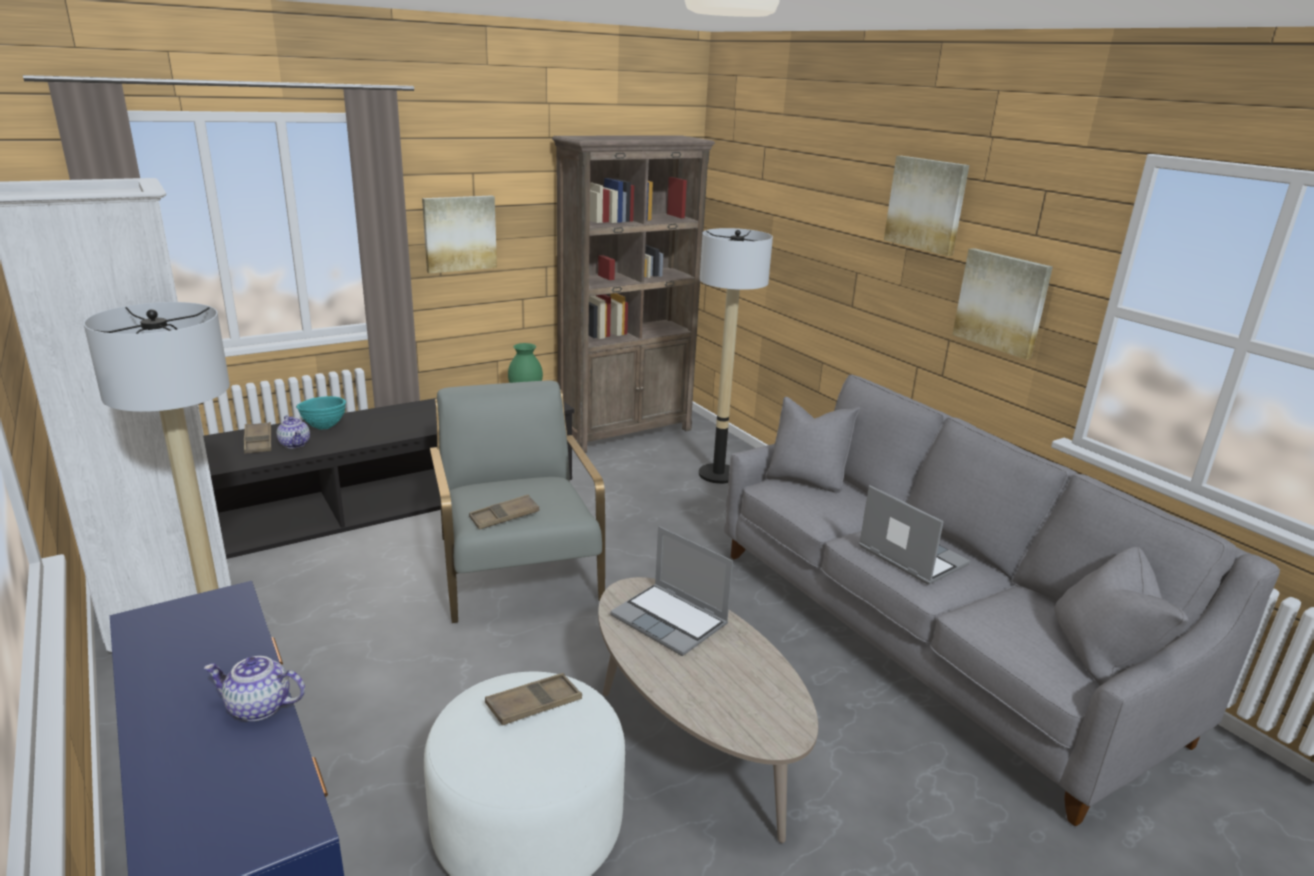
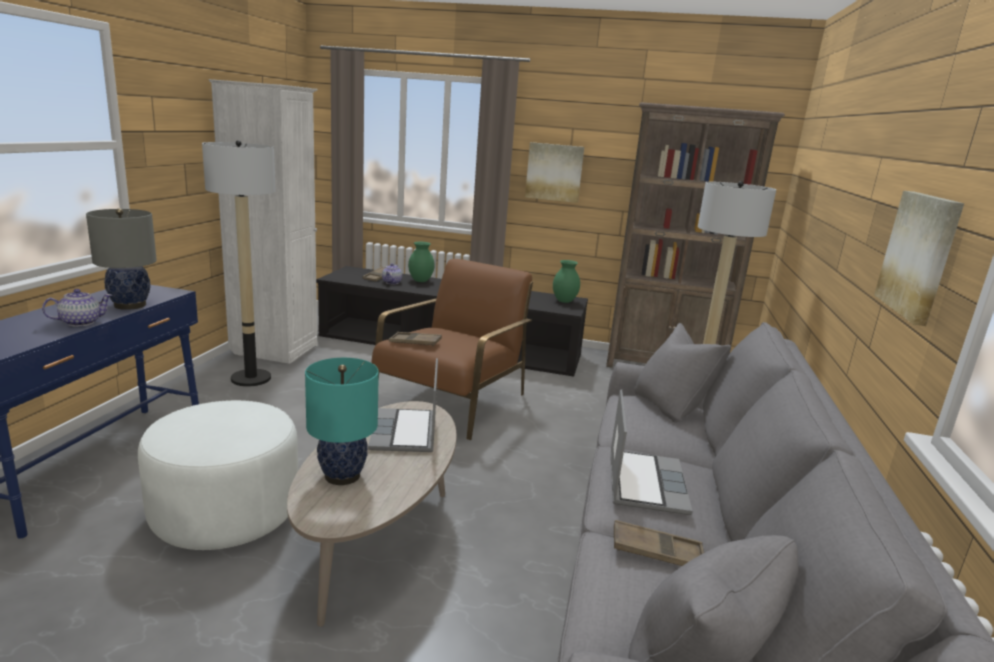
camera: 45 degrees right, 5 degrees down
(239, 647) = (130, 305): none -> grey table lamp
(258, 707) = (81, 322): teapot -> teapot turned 90 degrees clockwise
(324, 427) = (420, 281): turquoise bowl -> green vase
(518, 570) = (452, 403): grey armchair -> brown armchair
(534, 704) = (241, 418): brown tray -> brown tray (657, 552)
(712, 693) = (343, 475): none -> turquoise table lamp
(926, 204) = (895, 147): picture -> none

